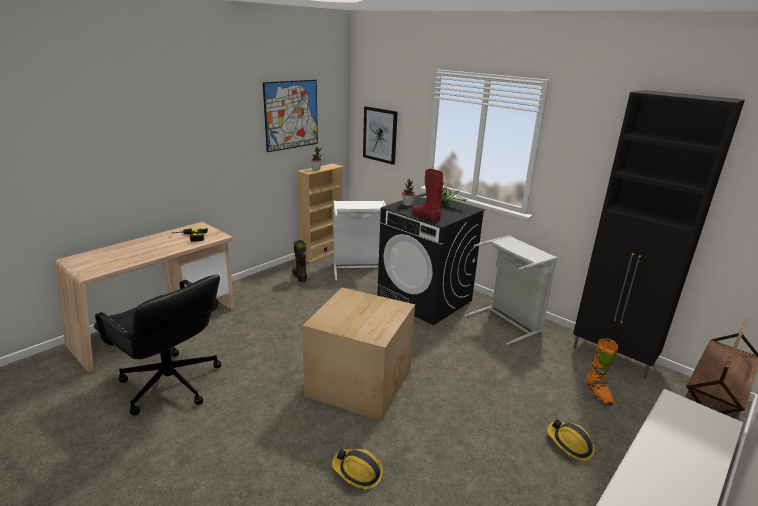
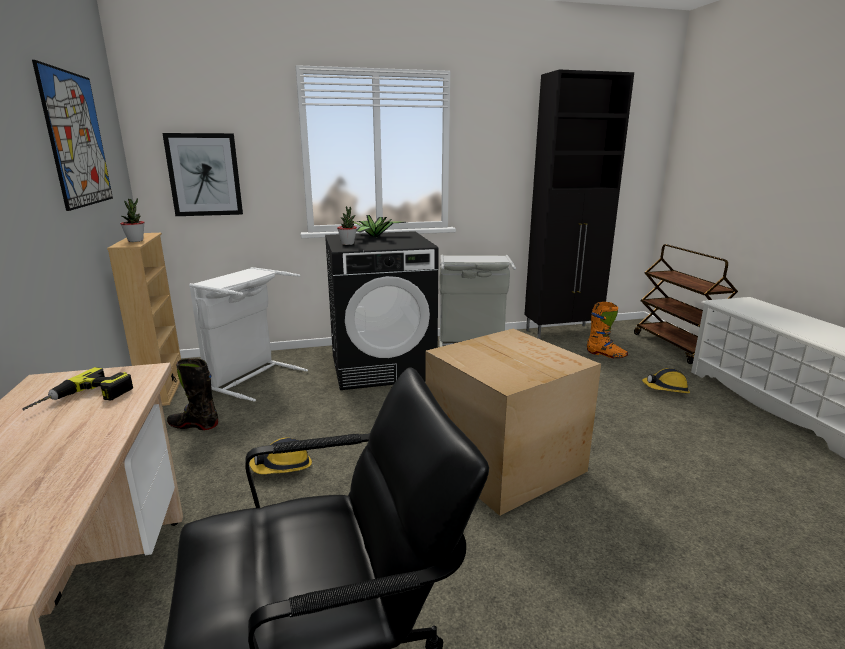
camera: 55 degrees left, 5 degrees down
(357, 472) = (673, 519): hard hat -> hard hat (283, 466)
(426, 216) = (398, 245): red boot -> none

